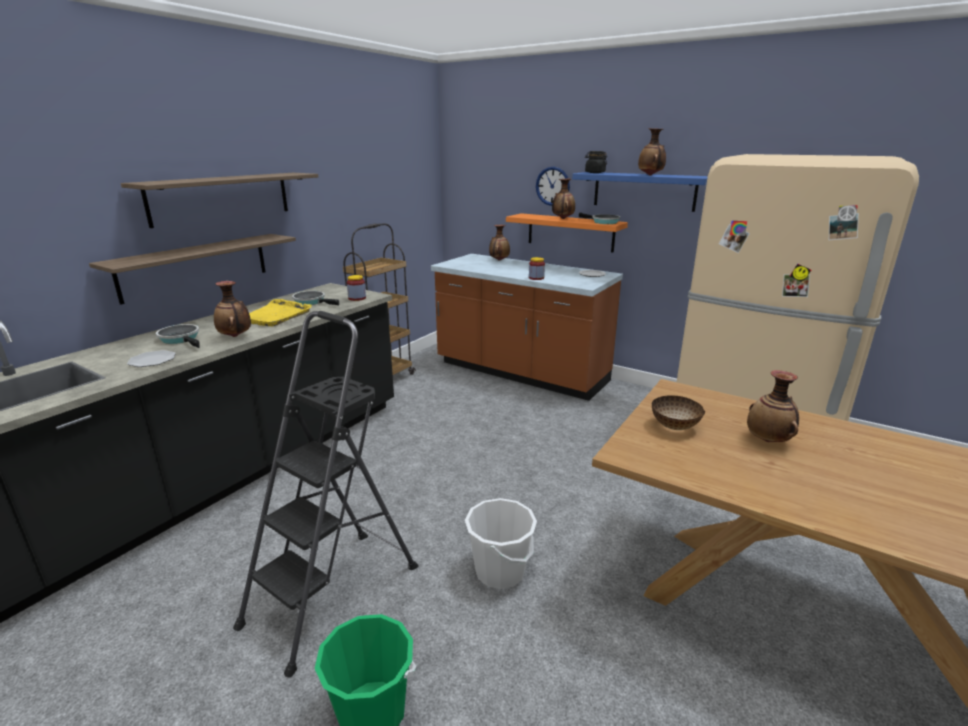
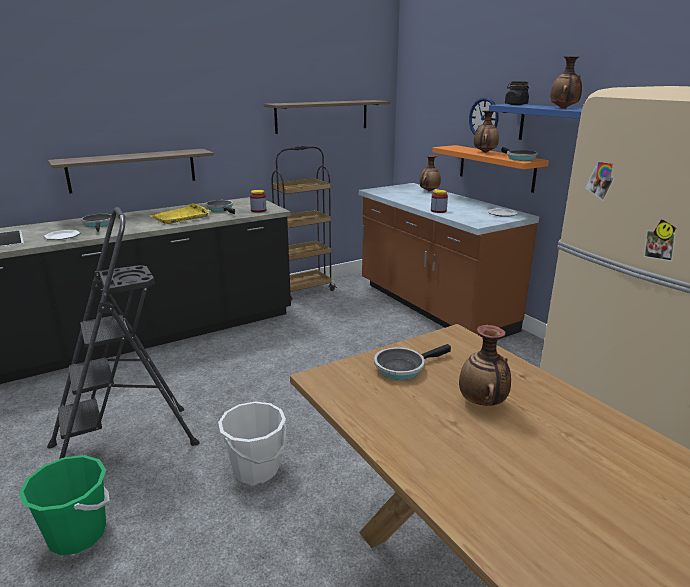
camera: 25 degrees right, 0 degrees up
(221, 198) = (159, 116): shelf -> shelf (322, 116)
(235, 336) = (134, 227): vase -> none
(674, 427) = (403, 367): bowl -> frying pan

